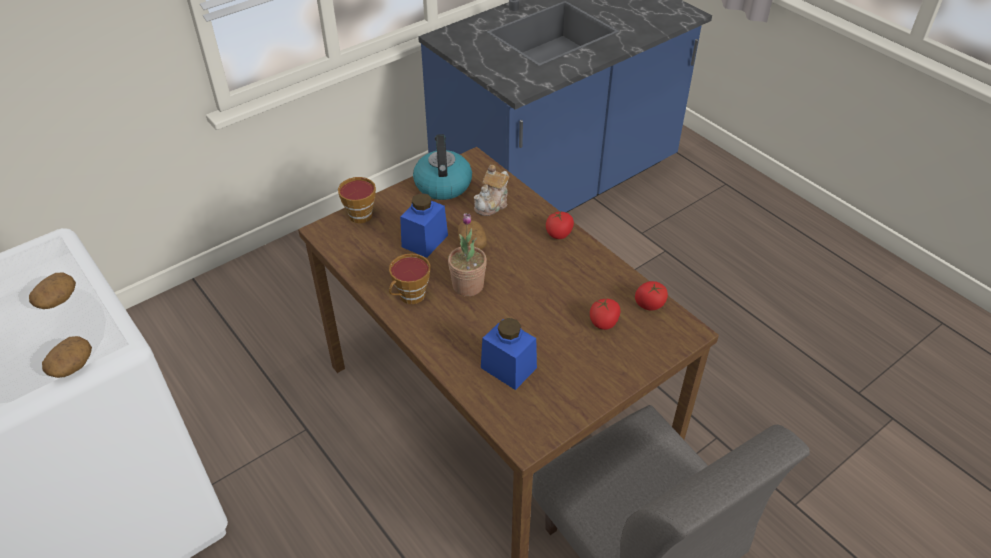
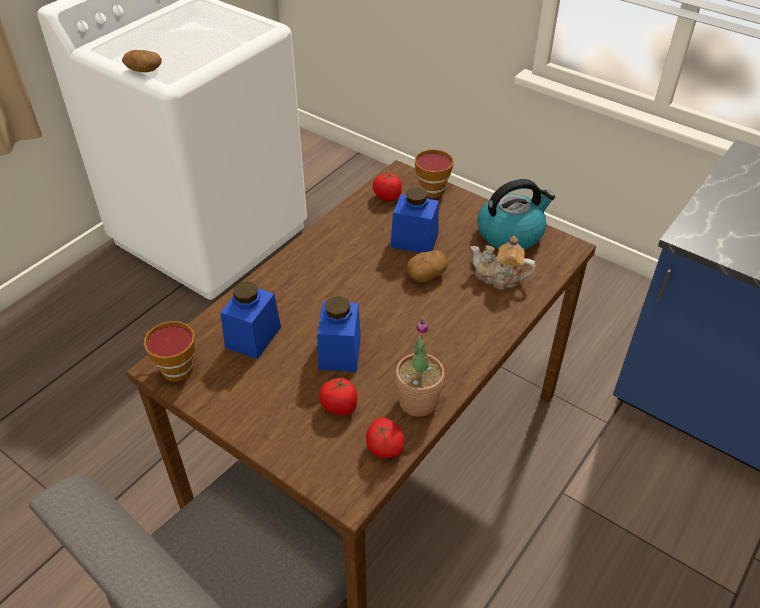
camera: 75 degrees right, 0 degrees up
(57, 300) = (207, 45): potato -> none
(410, 297) = (330, 248): cup -> cup (173, 368)
(468, 285) = (360, 284): potted plant -> potted plant (418, 401)
(545, 313) = (340, 352): none -> blue jar
(559, 234) = (475, 343): tomato -> tomato (388, 196)

